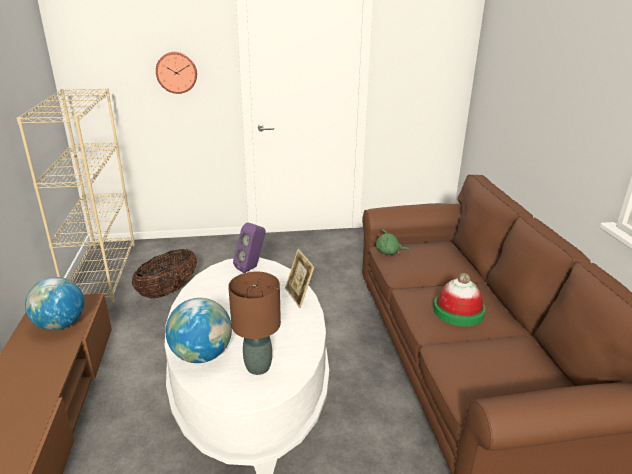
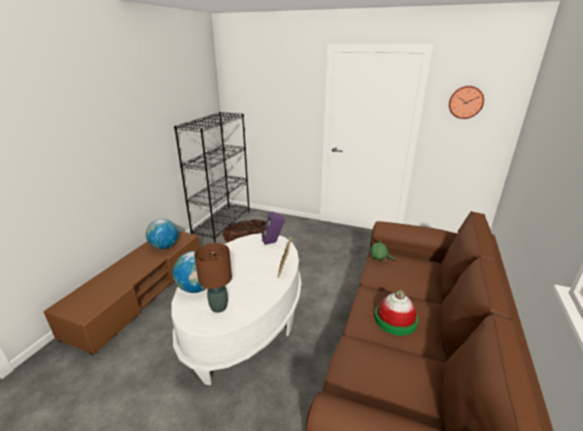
camera: 30 degrees right, 0 degrees up
(102, 272) = (222, 223): beige bookcase -> black bookcase
(176, 72) = (285, 106): wall clock -> wall clock (465, 102)

